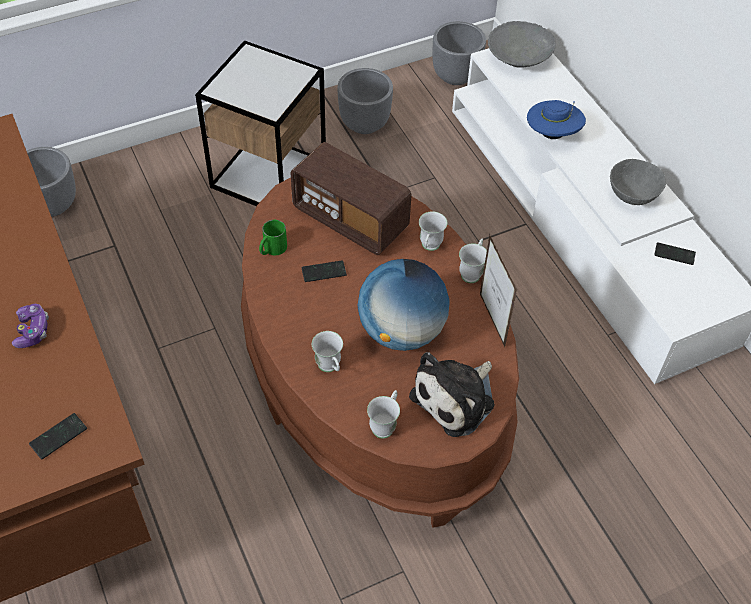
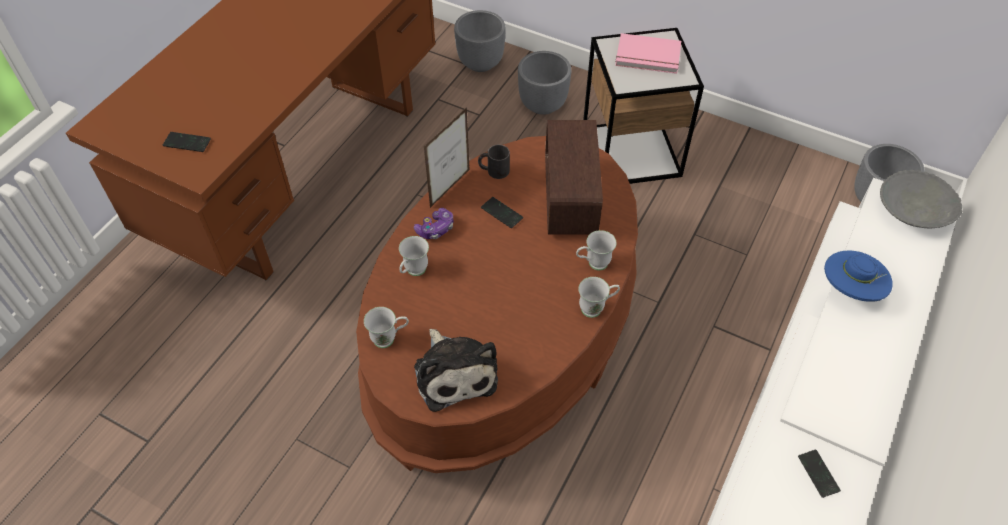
camera: 55 degrees right, 0 degrees up
(32, 331) = (262, 78): game controller -> game controller (435, 229)
(257, 77) = (648, 57): none -> pink book
(272, 249) = (493, 170): green mug -> black mug
(365, 123) = (749, 175): grey planter -> grey planter (543, 104)
(401, 331) = (489, 296): globe -> none
(456, 398) = (454, 372): plush toy -> plush toy turned 120 degrees counterclockwise
(491, 320) = (558, 351): picture frame -> picture frame (450, 188)
(632, 195) = (849, 395): grey bowl -> none

